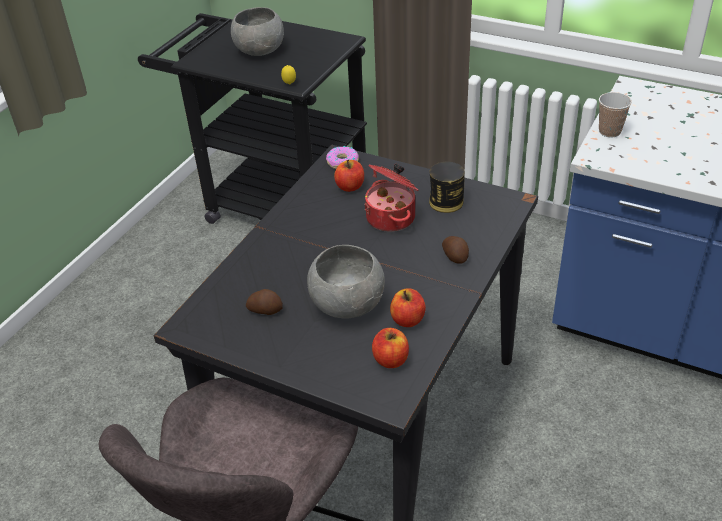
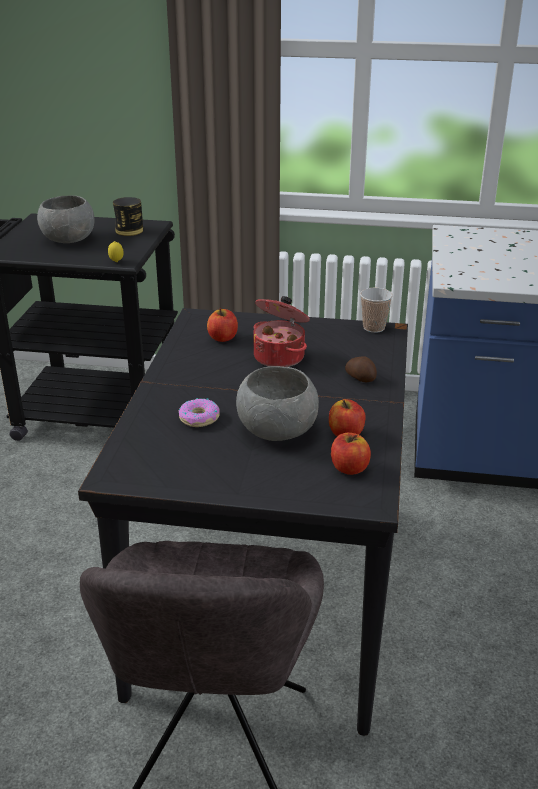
camera: 20 degrees left, 10 degrees down
(265, 309) = (193, 448): potato -> none
(342, 162) = (203, 320): donut -> donut (199, 418)
(446, 202) = (325, 338): can -> can (129, 231)
(609, 132) = (452, 262): cup -> cup (374, 328)

